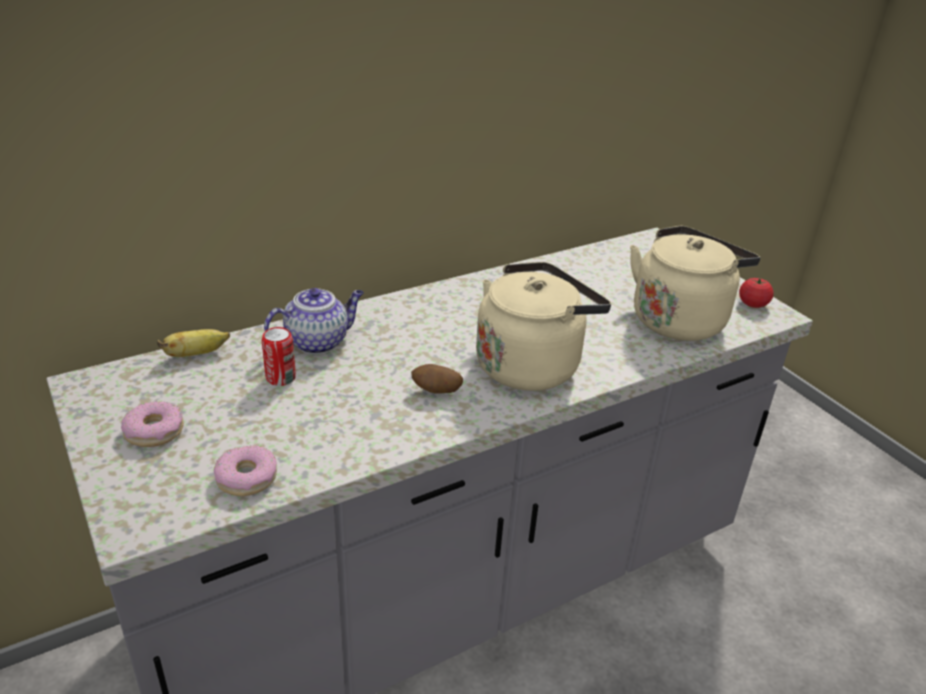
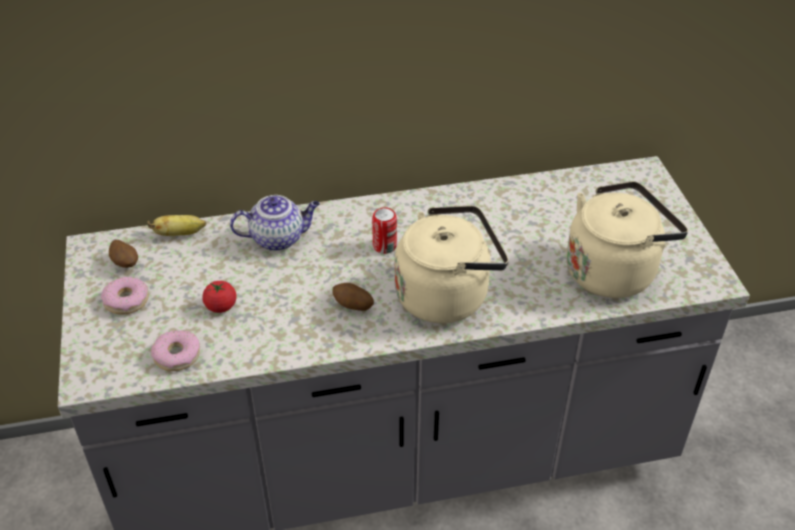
camera: 20 degrees right, 10 degrees up
(138, 393) = (126, 263): none -> potato
(280, 378) = (235, 269): can -> can (384, 246)
(753, 304) = (698, 265): tomato -> tomato (221, 306)

